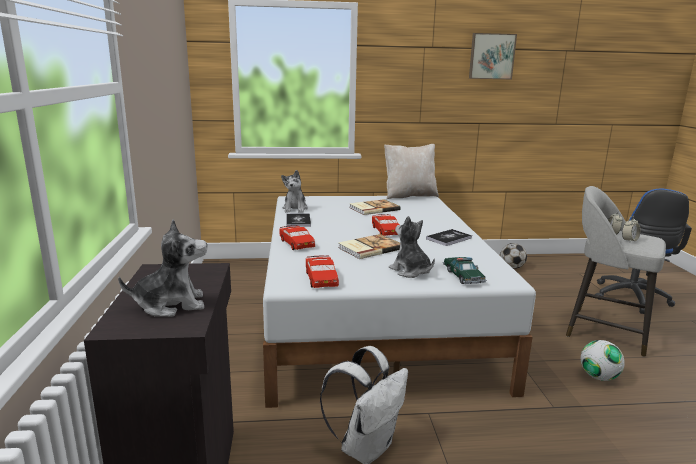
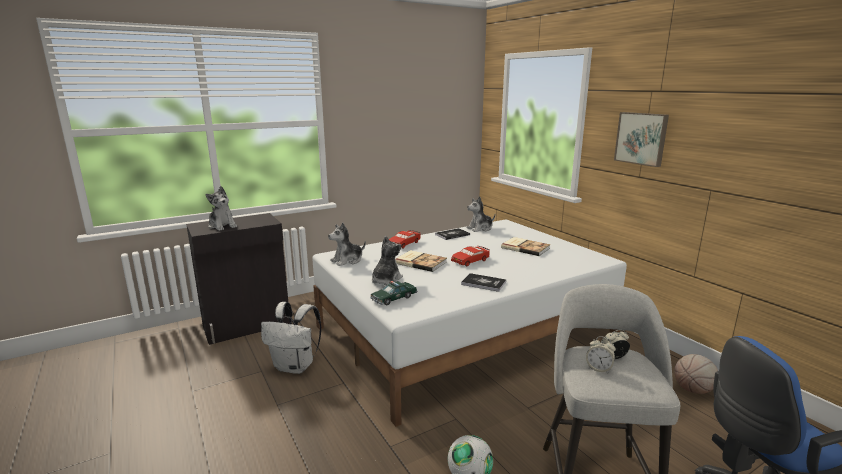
camera: 65 degrees right, 0 degrees up
(321, 279) = (347, 260): red toy car -> plush toy
(409, 196) = (596, 252): beige pillow -> none
(491, 56) = (734, 103): picture -> picture (641, 138)
(512, 267) = (693, 390): football -> basketball

